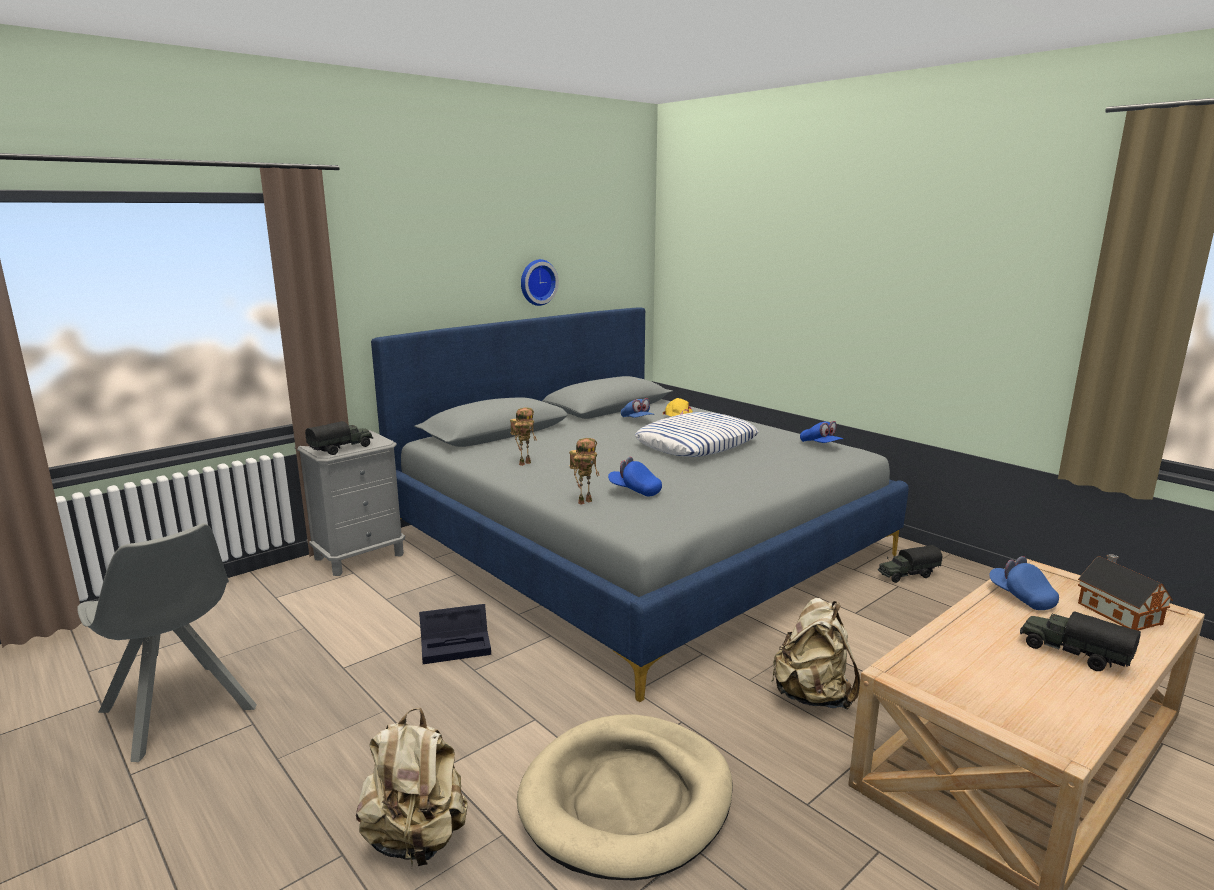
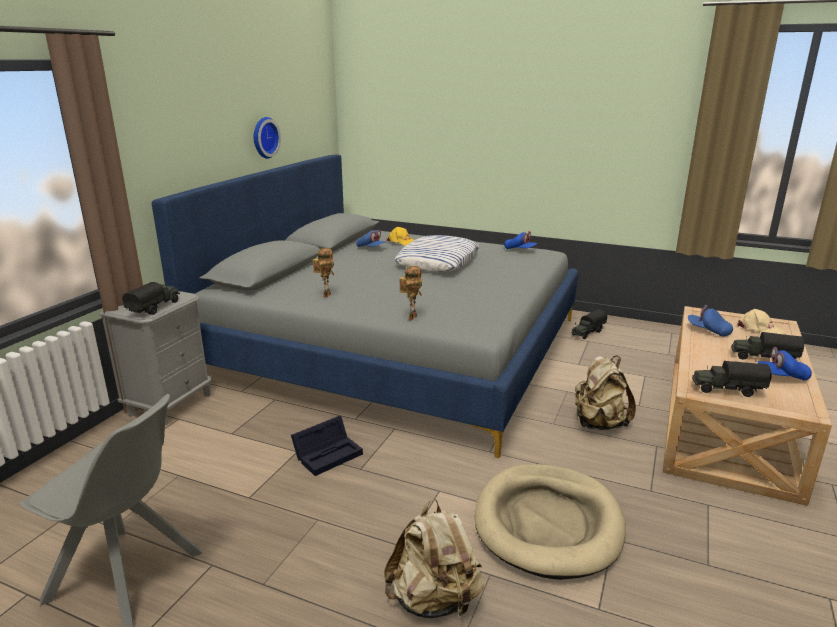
camera: 25 degrees left, 5 degrees up
(635, 490) = (442, 303): blue cap -> blue cap (782, 376)
(953, 683) = (727, 389): none -> toy truck
(1116, 612) = (759, 329): toy house -> beige cap

